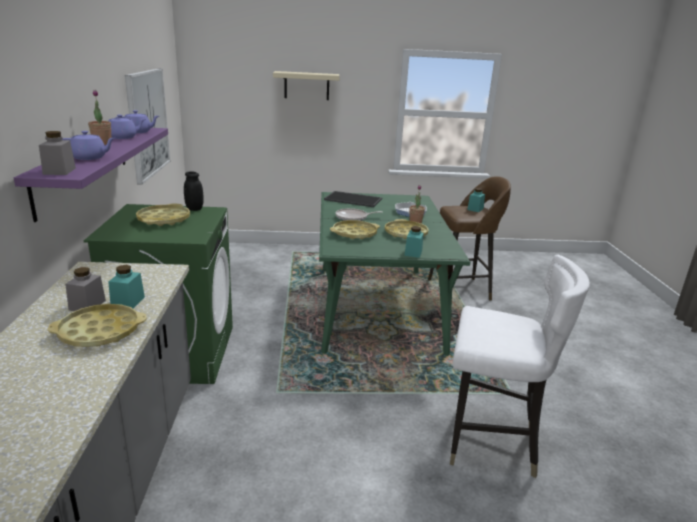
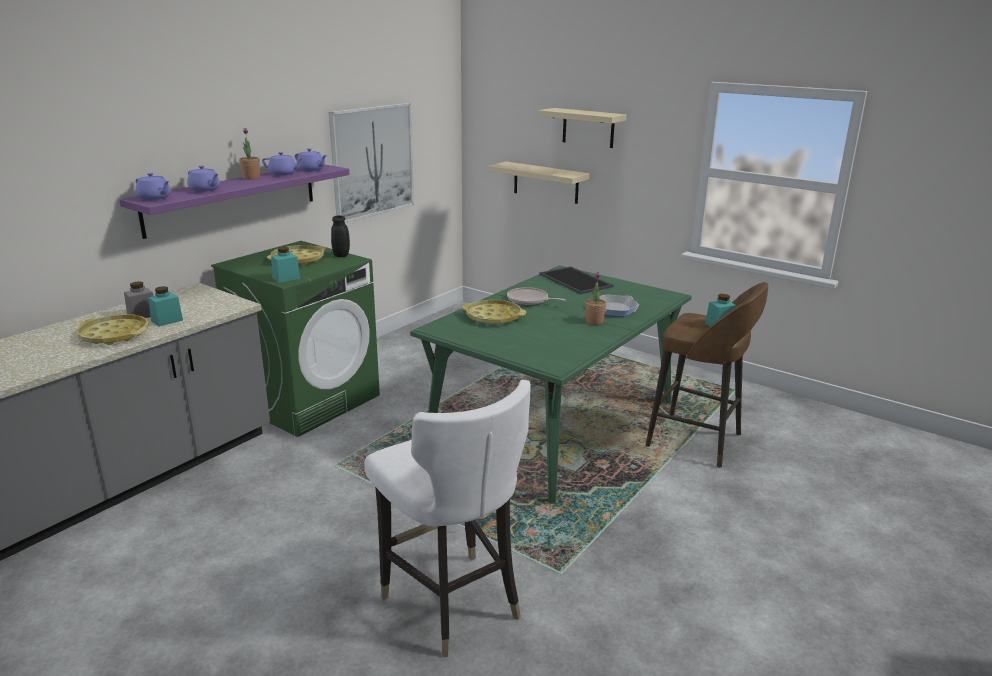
camera: 40 degrees right, 0 degrees up
(59, 171) = (155, 198): grey jar -> purple teapot
(270, 131) = (545, 182): none -> beige shelf
(406, 233) = (551, 331): yellow tray -> none
(413, 253) = (512, 353): turquoise jar -> turquoise jar (286, 278)

